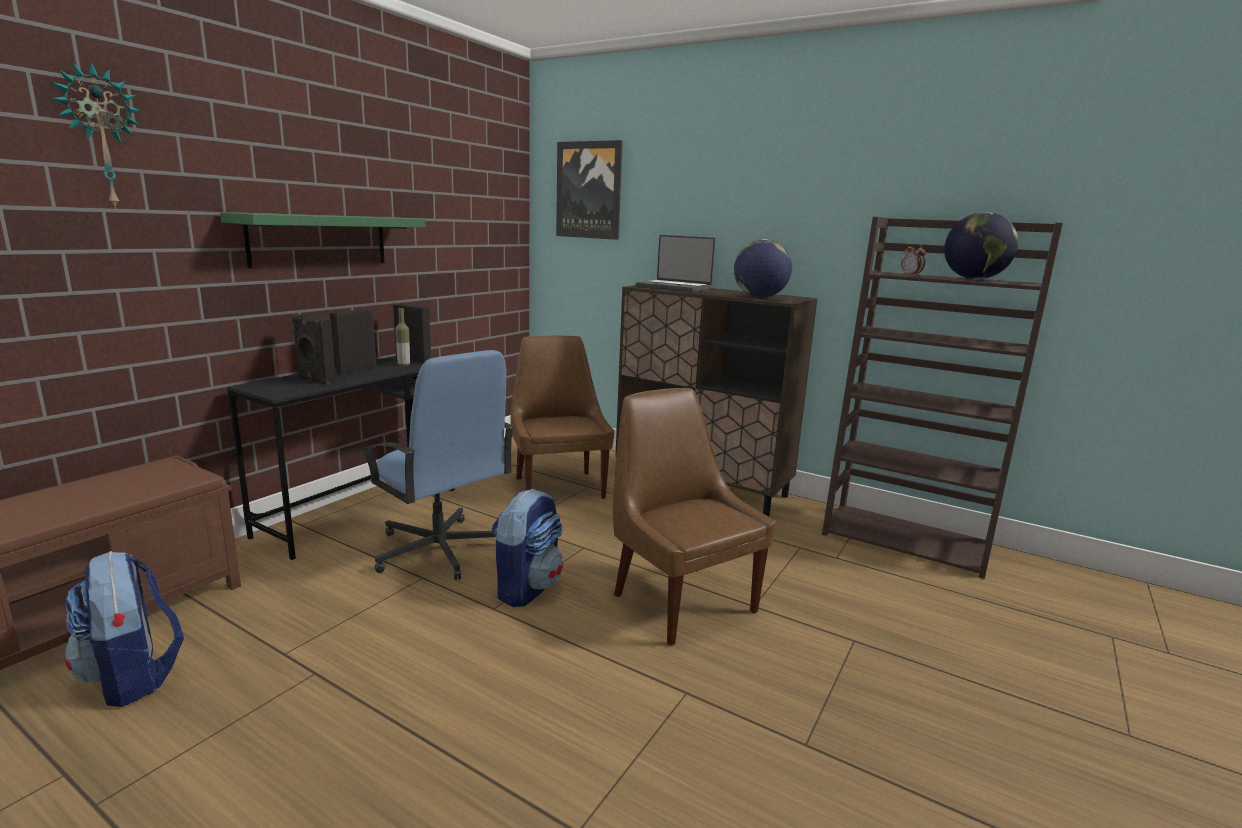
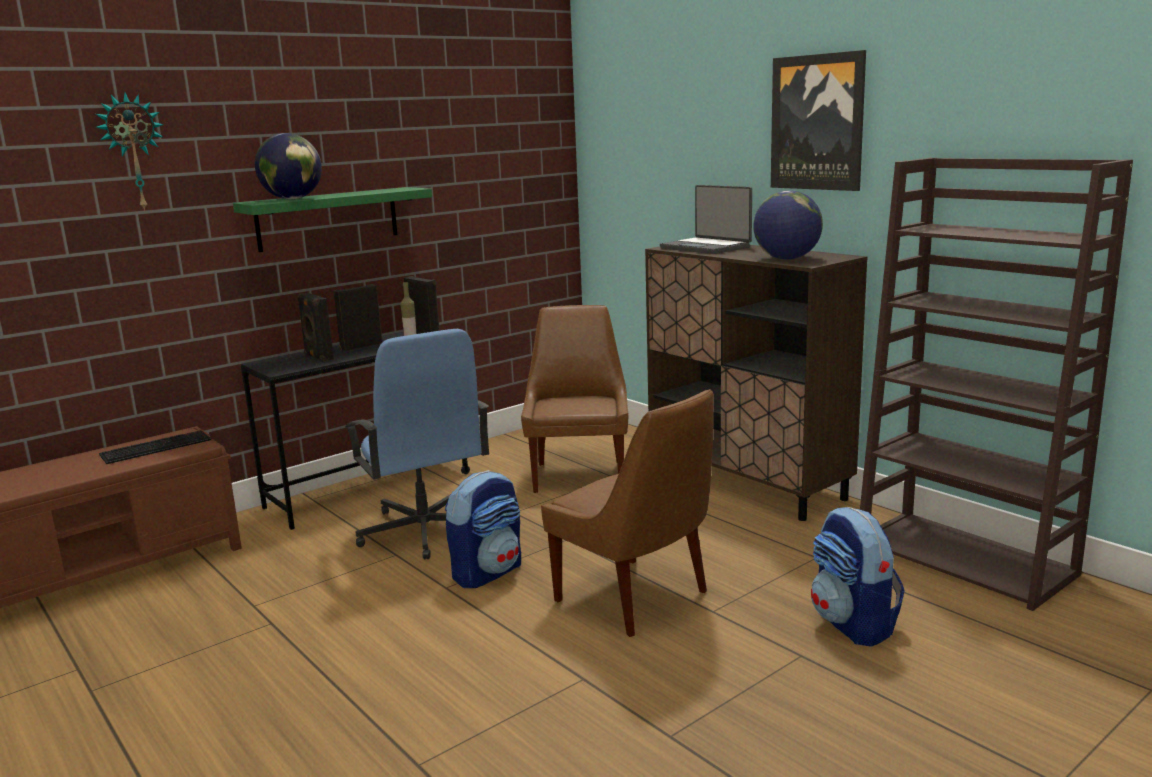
camera: 20 degrees right, 0 degrees up
(133, 677) = (140, 610): backpack -> backpack (853, 624)
(136, 481) = (157, 447): none -> keyboard
(589, 190) = (631, 134): picture -> picture (817, 122)
(681, 600) = (635, 598): brown chair -> brown chair turned 150 degrees clockwise
(911, 275) = (946, 231): alarm clock -> none
(974, 279) = (1022, 233): globe -> globe (292, 199)

